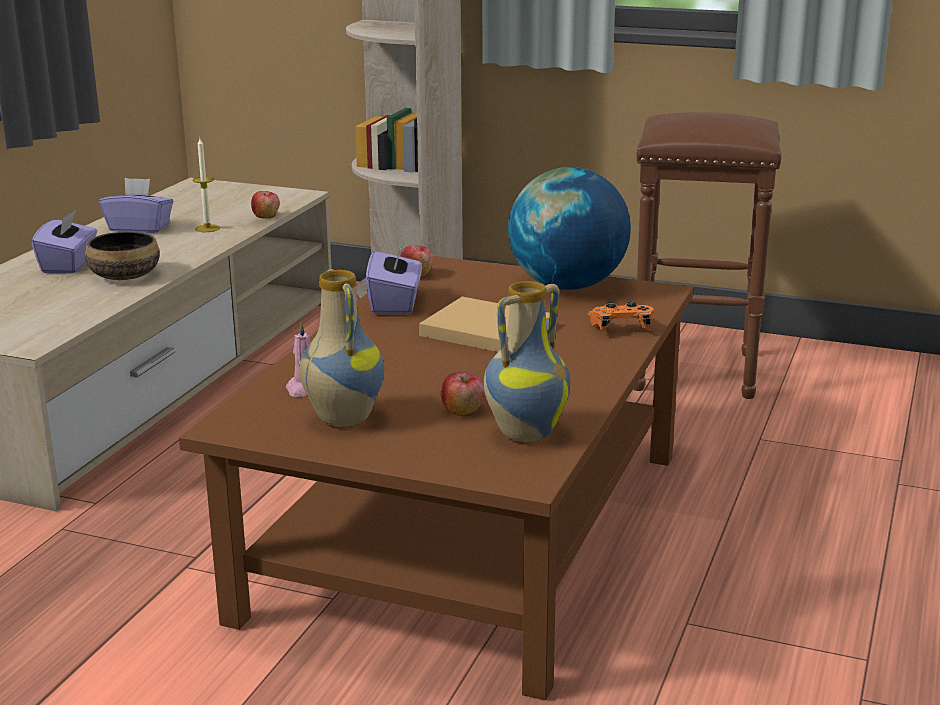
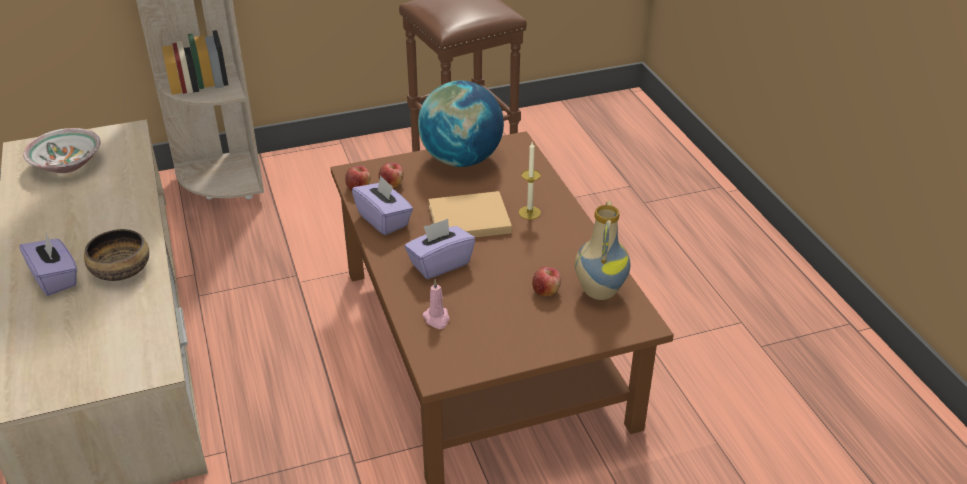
camera: 40 degrees left, 15 degrees up
(139, 228) = (51, 215): purple tissue box -> purple tissue box (440, 264)
(207, 228) = (110, 194): candle -> candle (529, 212)
(211, 202) = (68, 165): none -> bowl
(266, 216) = (137, 163): apple -> apple (391, 184)
(341, 419) = (493, 332): vase -> none
(620, 328) = (536, 184): orange game controller -> none

